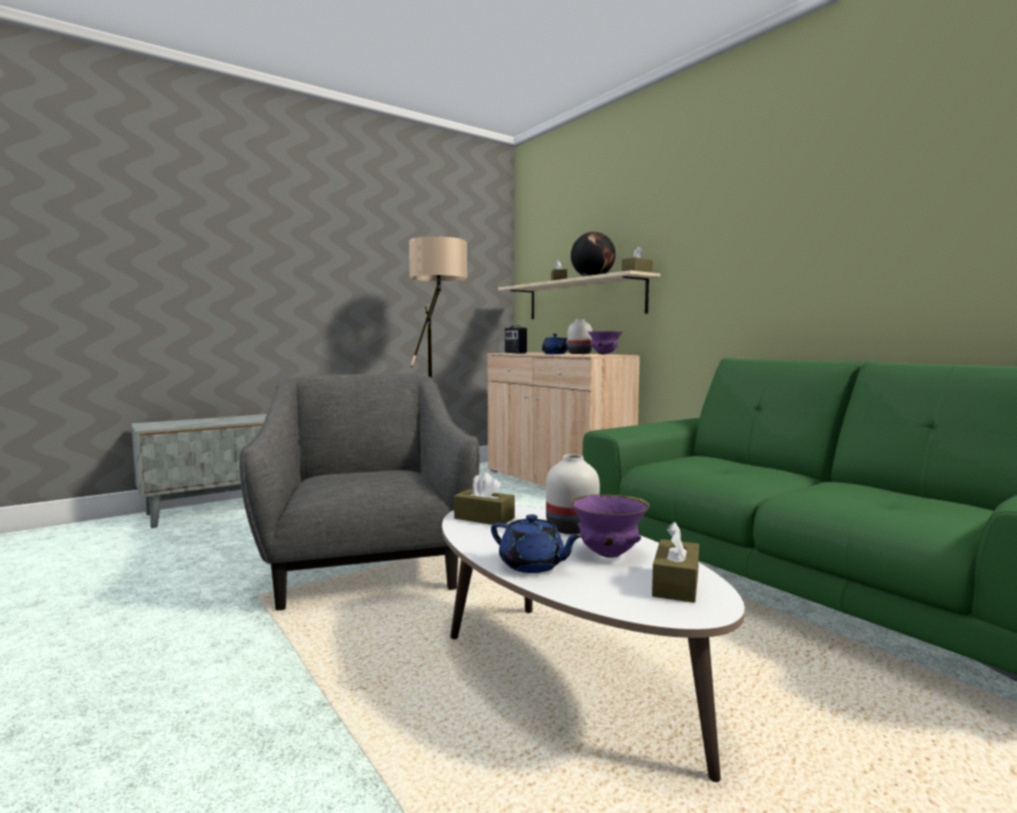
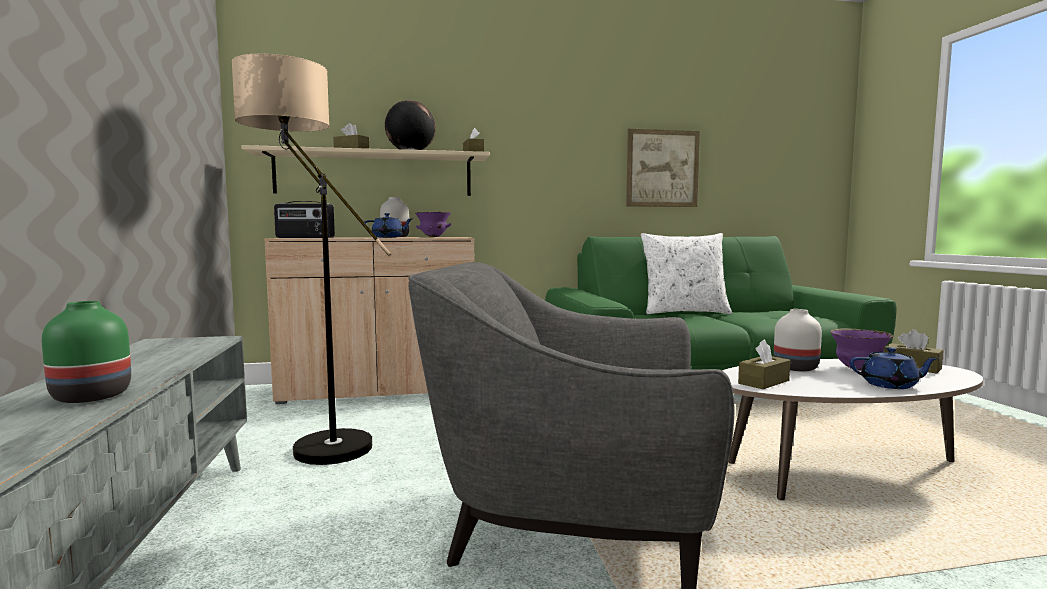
camera: 65 degrees left, 0 degrees up
(259, 418) = (89, 396): none -> green vase
(533, 565) = (890, 385): blue teapot -> blue teapot turned 45 degrees clockwise
(793, 469) = (684, 312): none -> white pillow
(877, 258) = (662, 168): none -> picture

